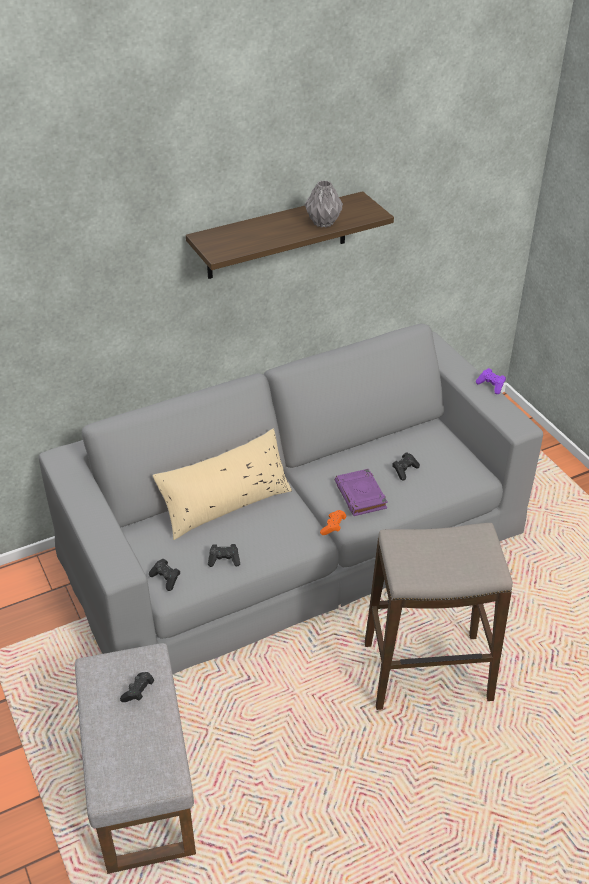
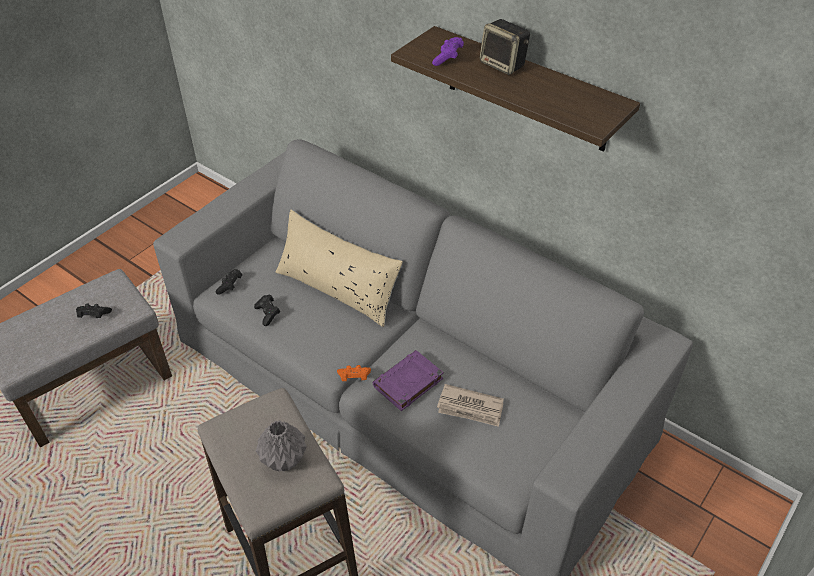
camera: 65 degrees right, 5 degrees up
(272, 223) = (503, 65): none -> speaker
(323, 222) = (536, 95): grey vase -> grey vase (284, 459)
(404, 470) = (470, 408): black game controller -> newspaper
(491, 386) = (624, 426): purple game controller -> purple game controller (448, 59)

